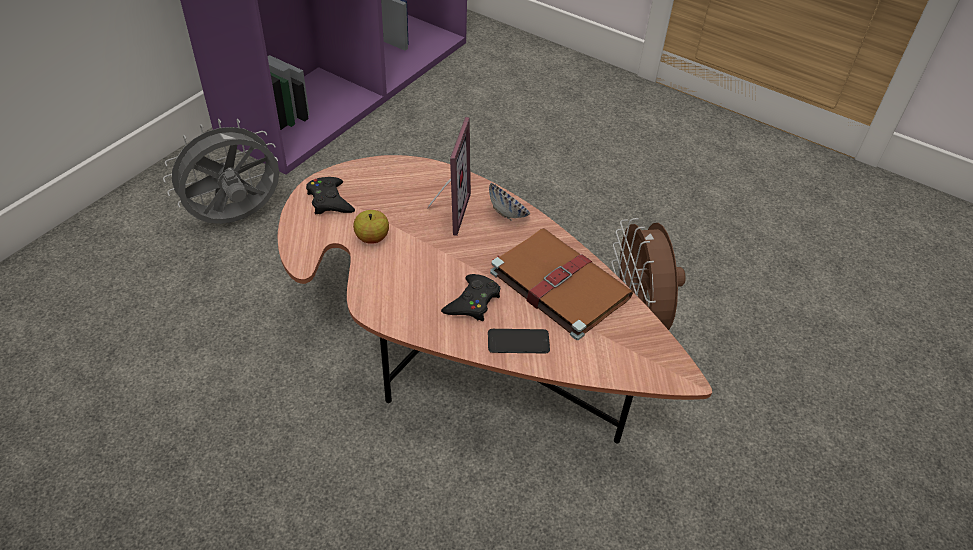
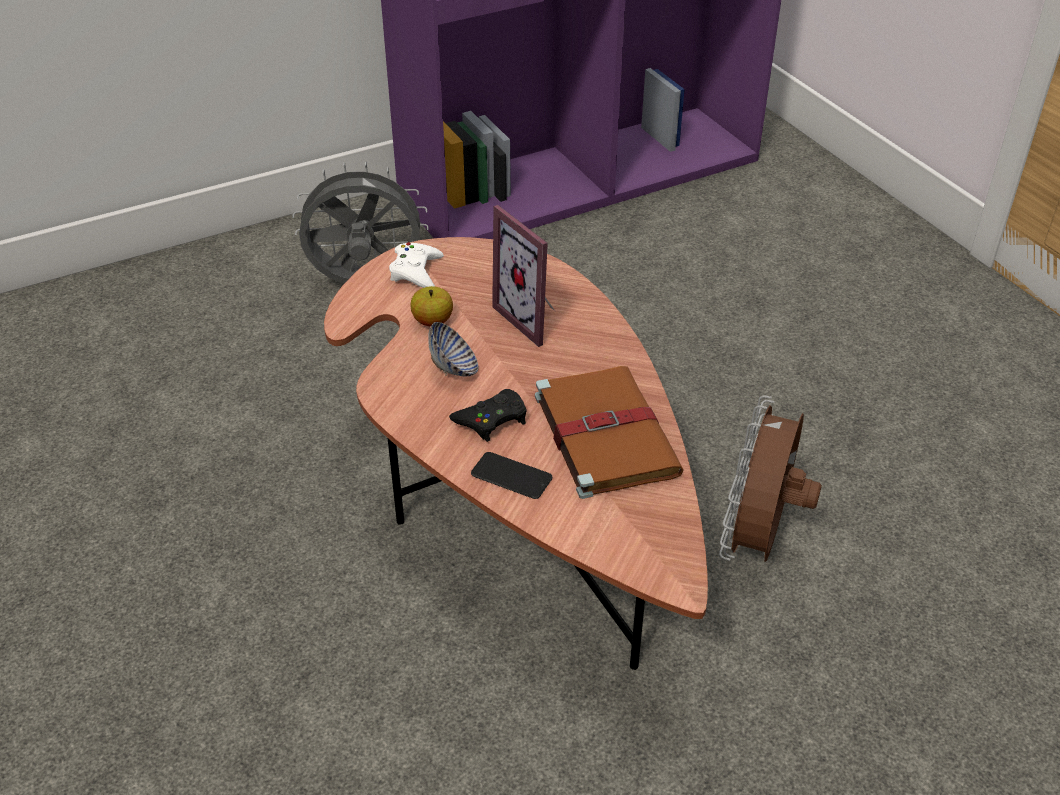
camera: 30 degrees right, 5 degrees down
(330, 201) = (416, 271): black game controller -> white game controller
(446, 211) = (533, 318): picture frame -> picture frame turned 105 degrees clockwise
(508, 214) = (603, 342): bowl -> bowl (454, 368)

